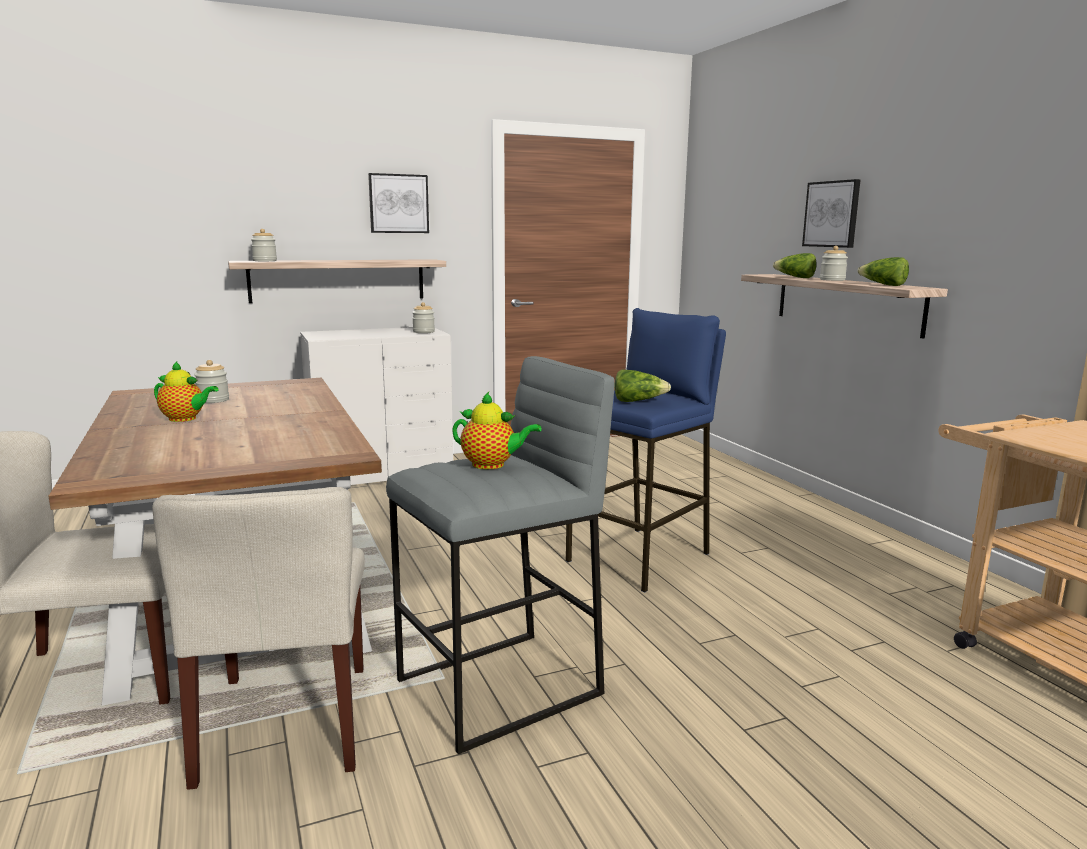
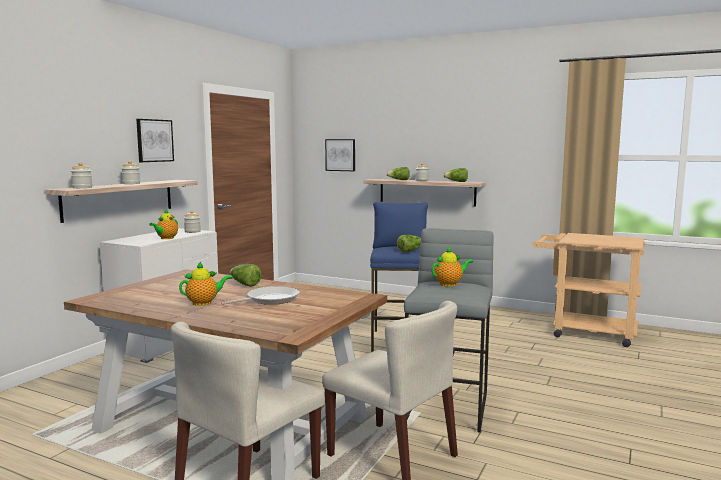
camera: 40 degrees left, 5 degrees down
(213, 400) = (173, 292): jar -> jar (131, 183)
(245, 431) = (269, 300): none -> frying pan
(298, 406) = (244, 284): none -> lettuce
(366, 336) = (166, 238): none -> teapot
(832, 214) = (411, 146): picture -> picture (340, 155)

